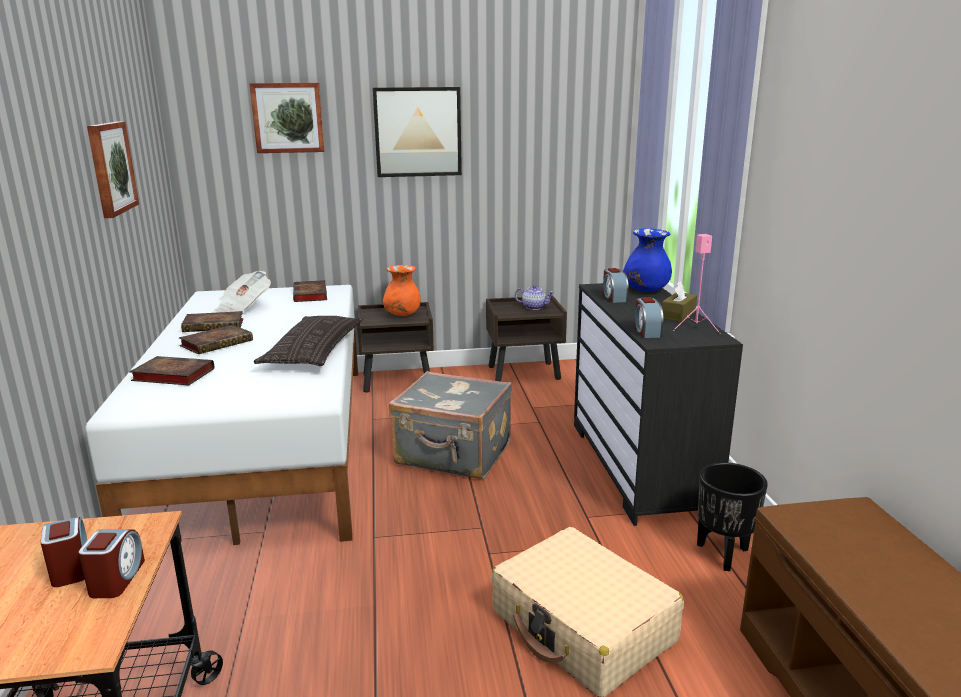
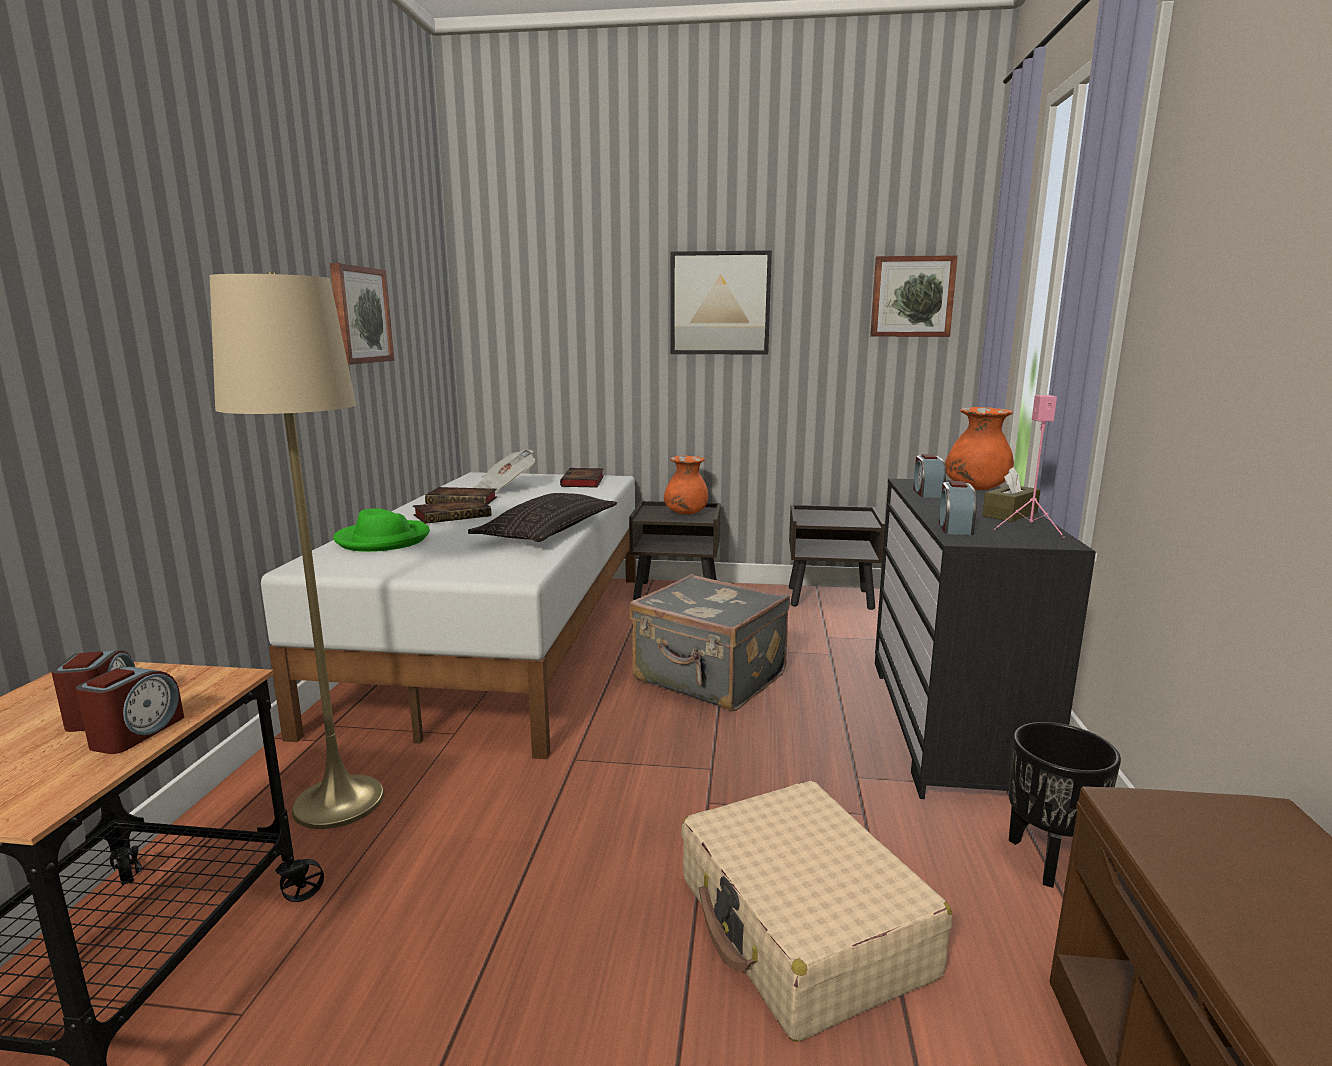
camera: 15 degrees right, 5 degrees down
(171, 375) = (383, 540): book -> green hat
(195, 603) = (339, 802): none -> beige floor lamp
(288, 118) = (577, 285): picture -> picture (912, 297)
(534, 307) = (847, 517): teapot -> none
(645, 290) = (975, 488): blue vase -> orange vase

